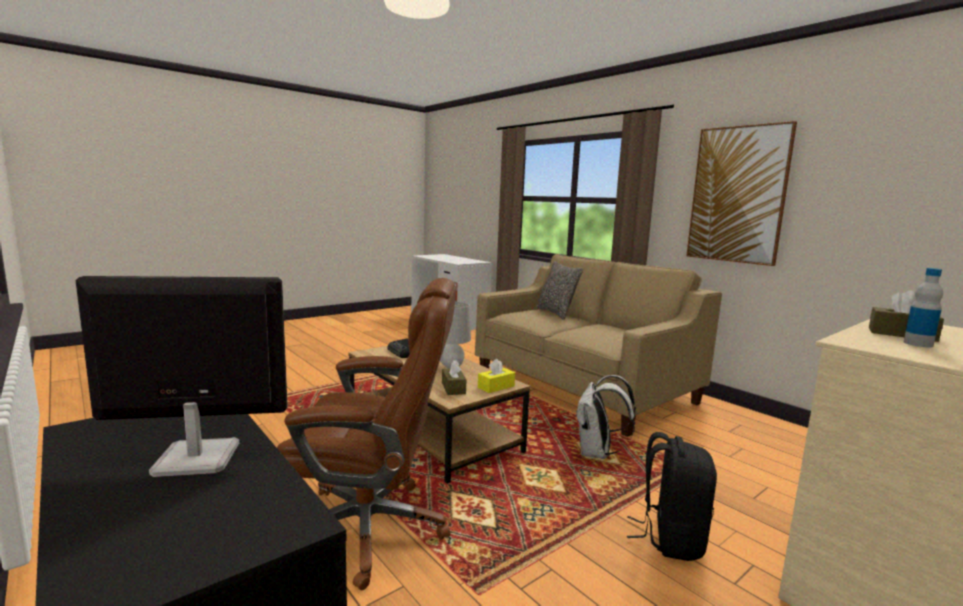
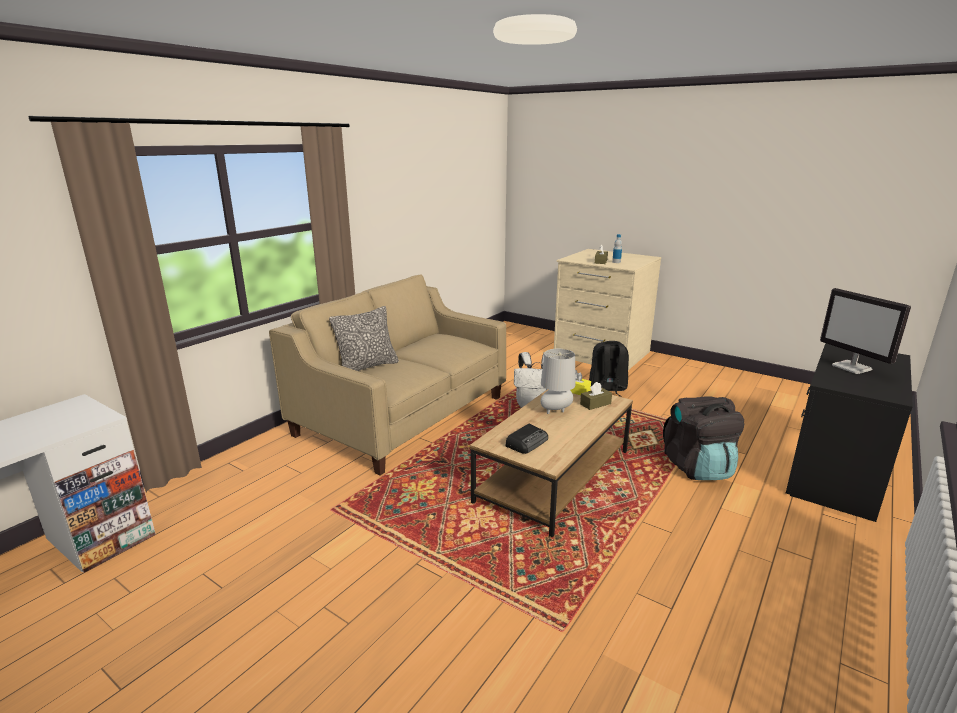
camera: 105 degrees left, 10 degrees up
(371, 528) = (698, 467): brown office chair -> black backpack
(738, 195) = (390, 206): picture -> none

